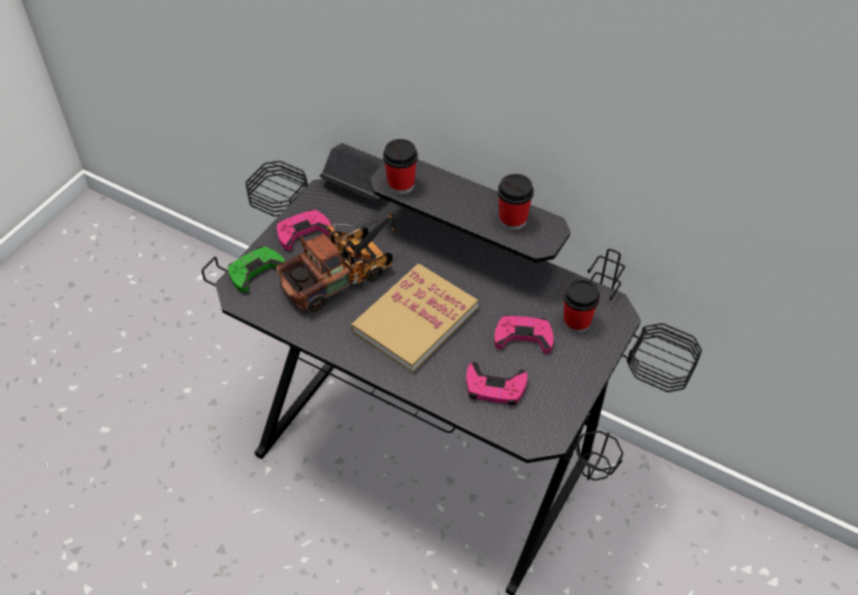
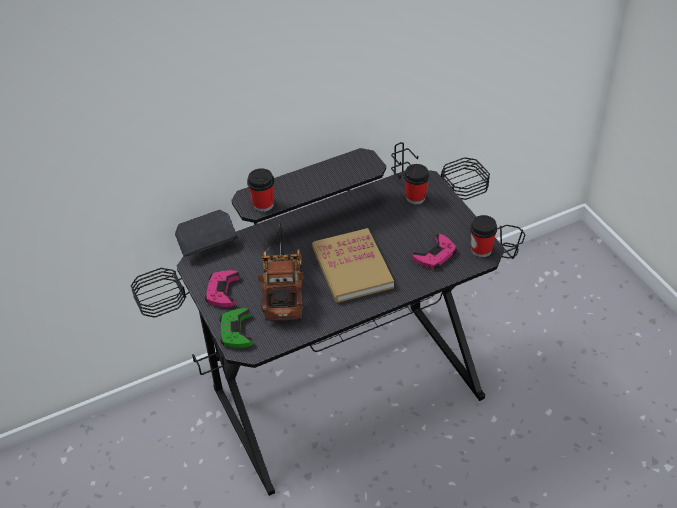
camera: 55 degrees left, 5 degrees down
(512, 220) = (342, 169): cup -> cup (481, 250)
(523, 337) = (407, 225): pink game controller -> none

